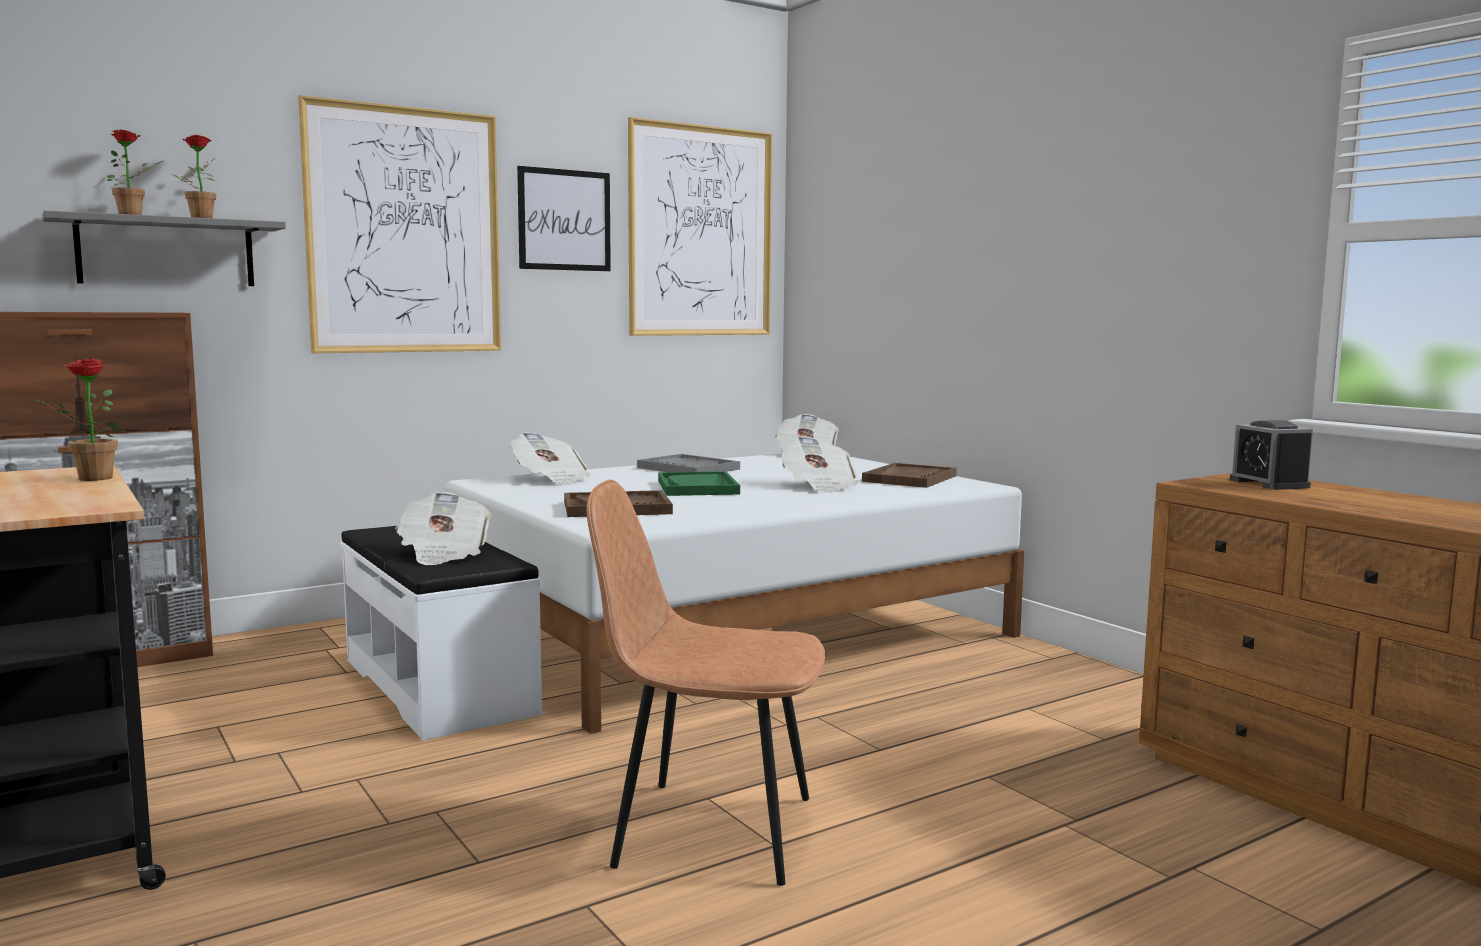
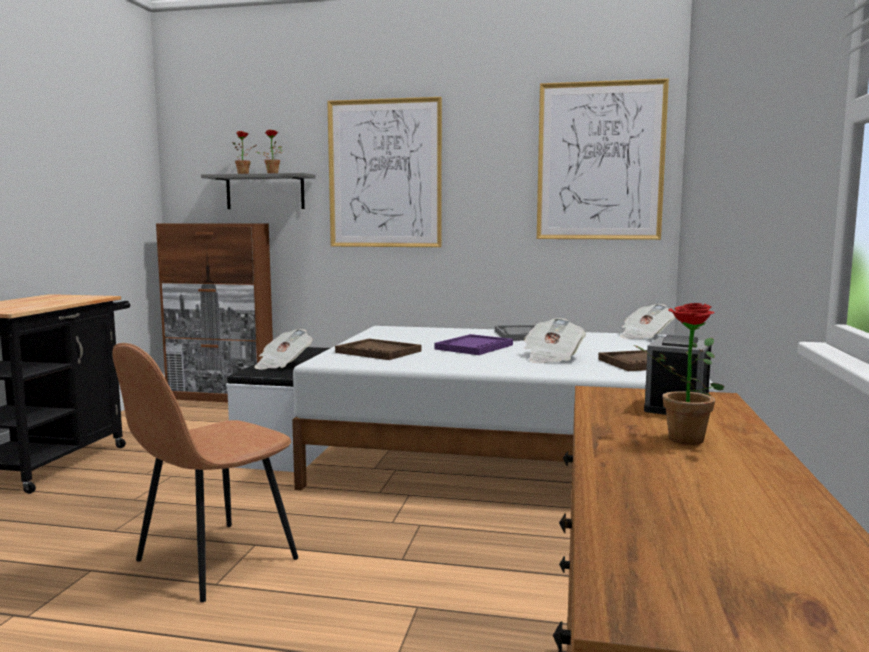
camera: 45 degrees right, 0 degrees up
(88, 479) = (76, 300): potted plant -> potted plant (678, 439)
(551, 480) = (418, 331): newspaper -> none
(564, 220) = (489, 160): picture -> none
(698, 487) = (474, 347): green tray -> purple tray
(709, 830) = (213, 561): brown chair -> brown chair turned 105 degrees counterclockwise

